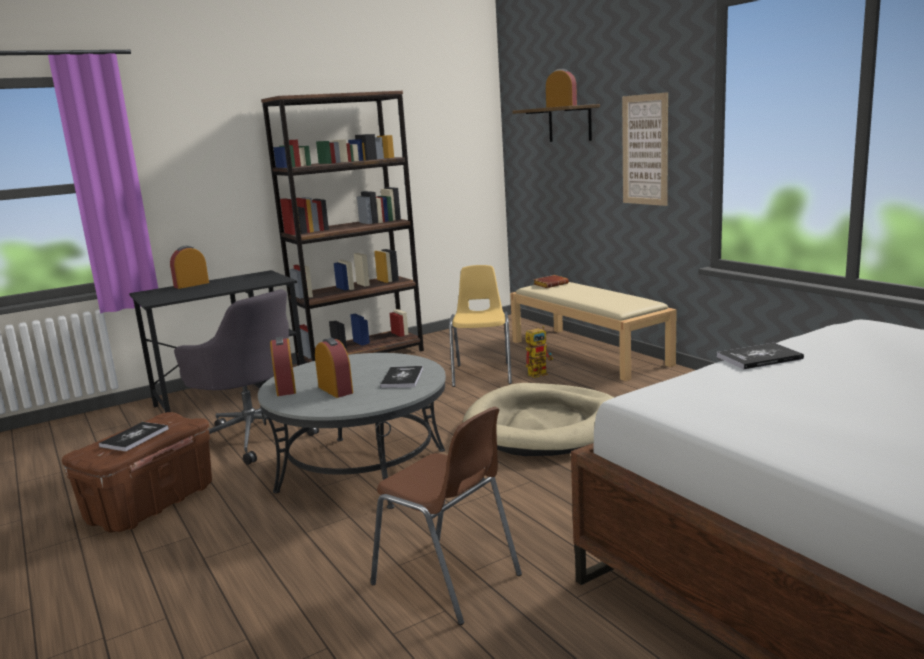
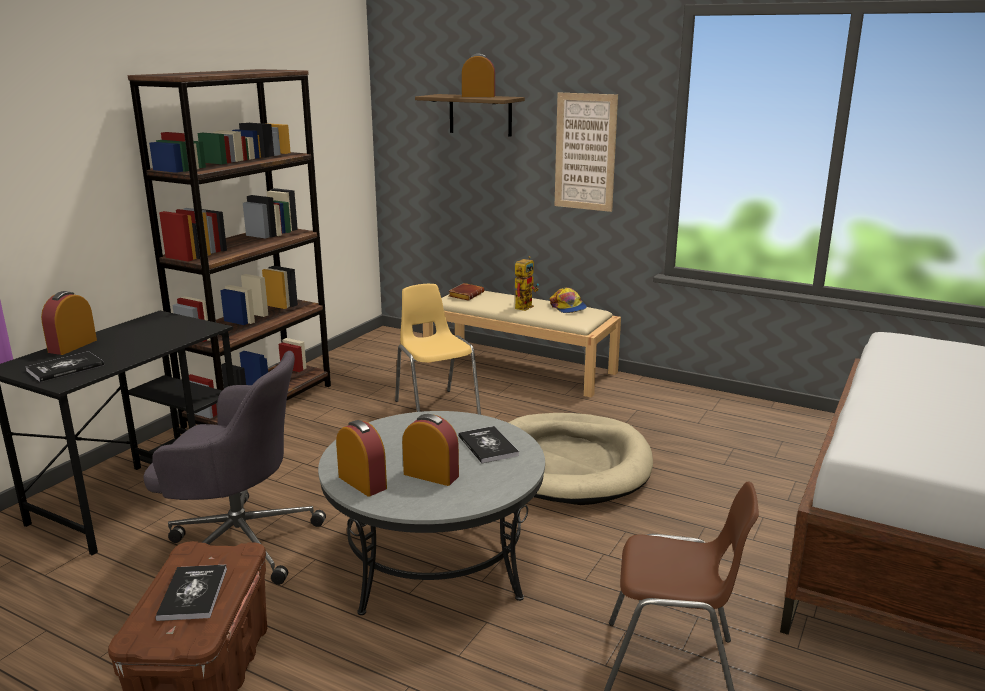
camera: 30 degrees left, 5 degrees up
(540, 373) = (496, 399): toy robot -> toy robot (524, 306)
(627, 297) = (568, 307): none -> cap
(759, 358) = (884, 387): book -> book (65, 368)

